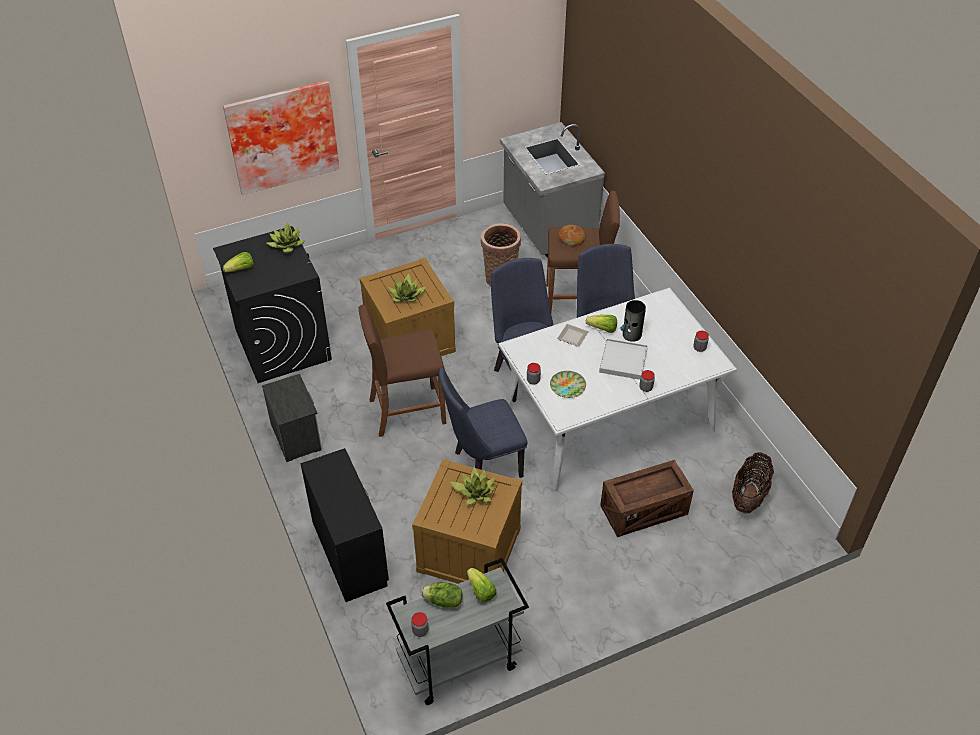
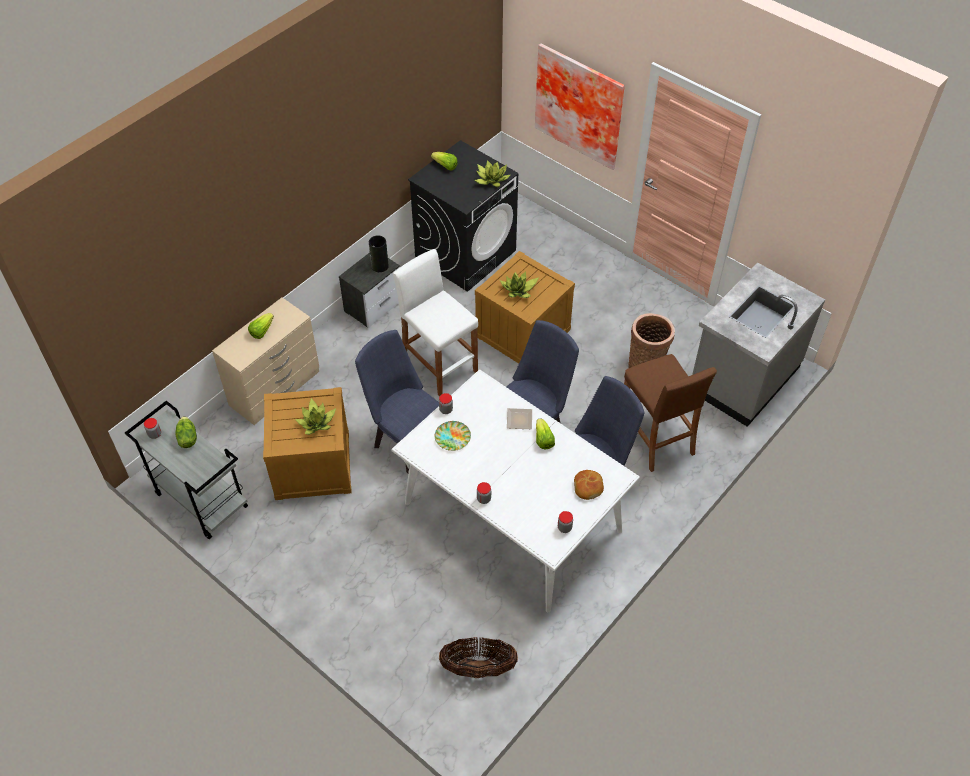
camera: 65 degrees right, 5 degrees up
(350, 552) = (276, 388): black dresser -> beige dresser
(406, 411) = (438, 364): brown stool -> white stool
(481, 591) = (206, 459): lettuce -> lettuce (262, 331)
(571, 238) = (664, 375): bread -> bread (588, 487)
(623, 361) = (509, 469): white tray -> none
(632, 335) = (549, 465): vase -> vase (379, 266)
(643, 510) = (416, 581): crate -> none

